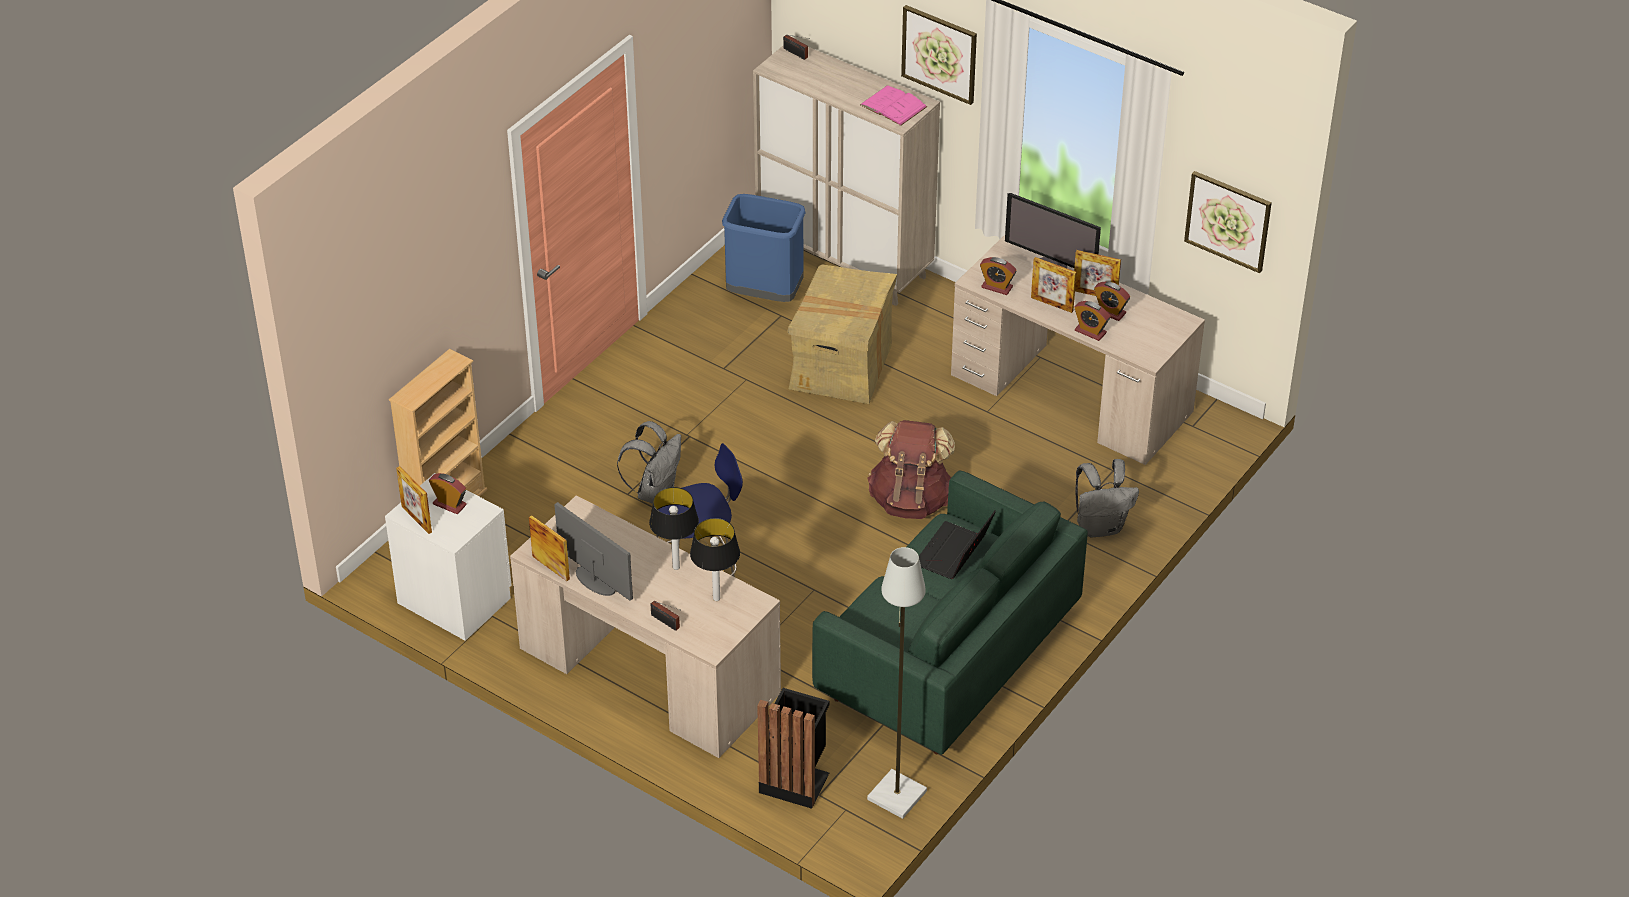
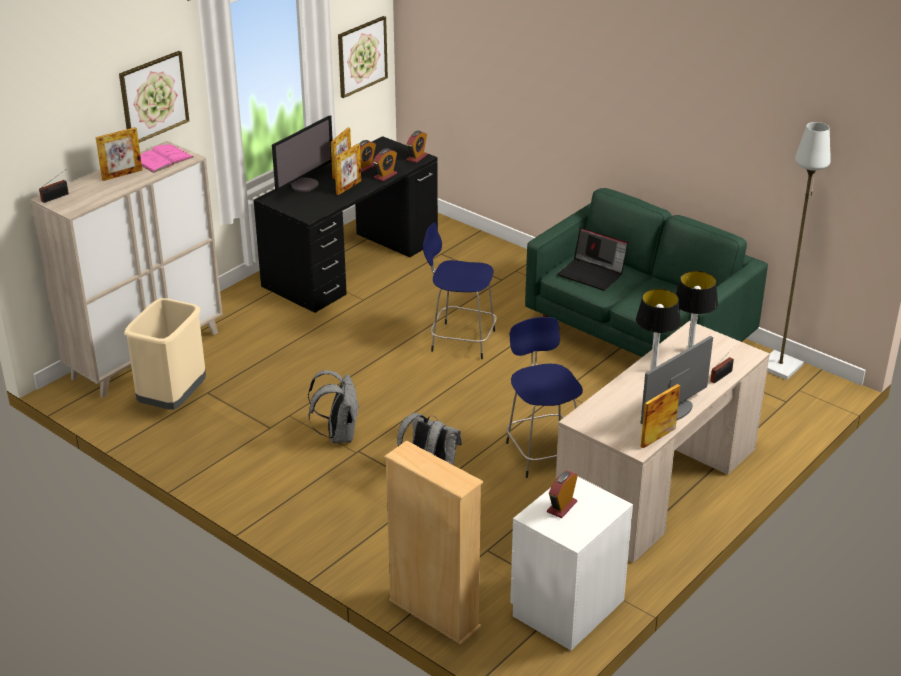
camera: 85 degrees left, 10 degrees down
(416, 519) = (583, 529): picture frame -> picture frame (122, 175)
(765, 293) = (173, 399): blue trash can -> beige trash can
(795, 780) = (772, 412): black trash can -> none
(841, 367) = (289, 364): cardboard box -> none
(911, 500) = (460, 340): brown backpack -> blue stool
(997, 287) = (321, 207): alarm clock -> alarm clock (417, 157)
(1071, 394) = (352, 263): beige desk -> black desk
(1101, 526) = (500, 263): grey backpack -> grey backpack (338, 435)

